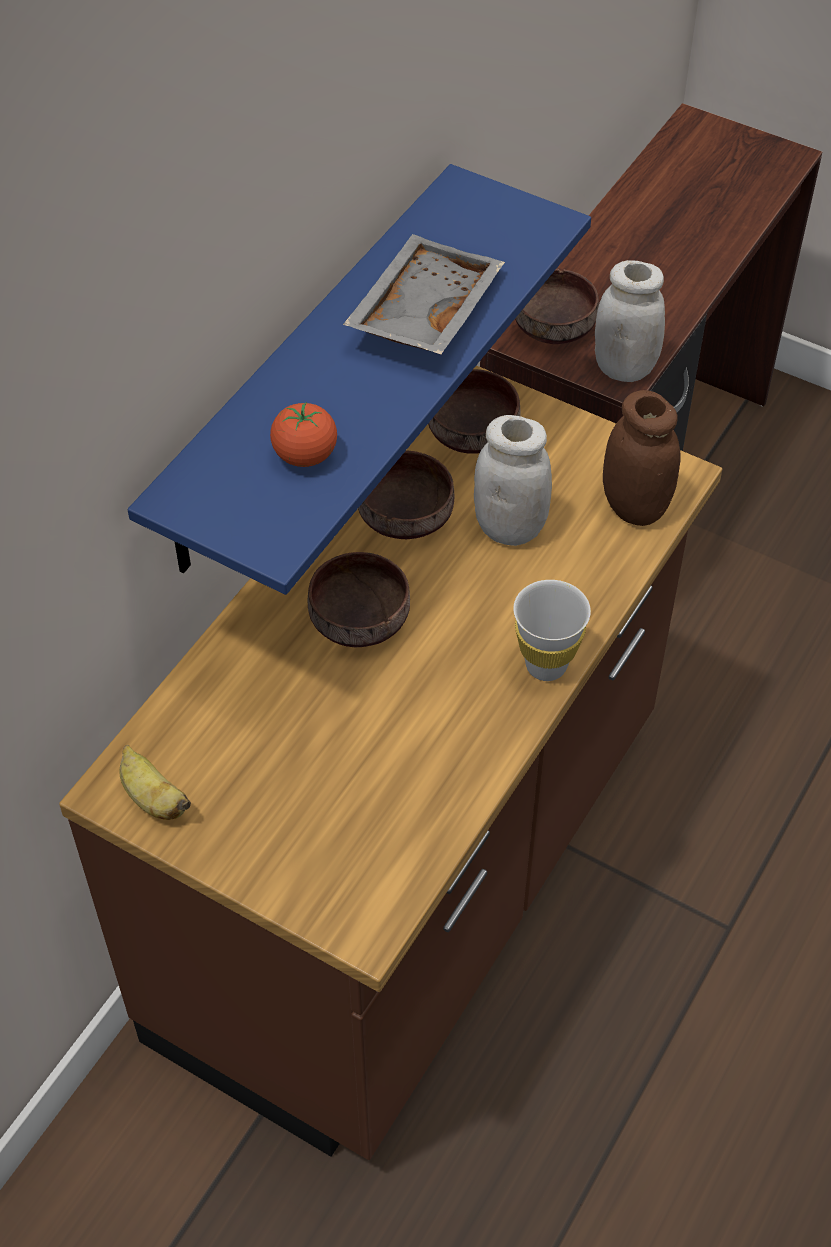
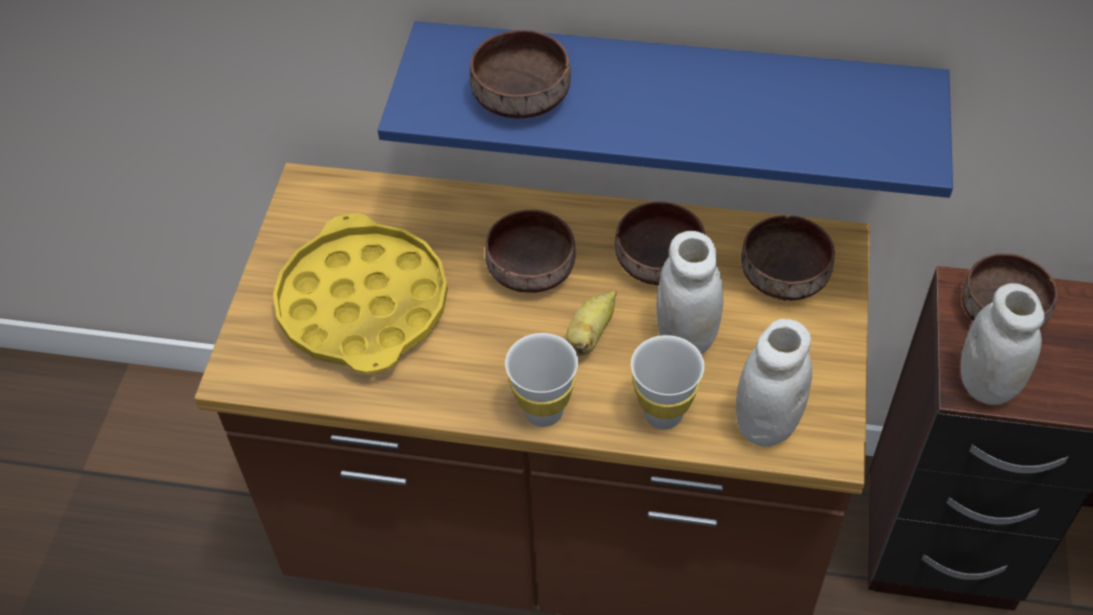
camera: 70 degrees right, 0 degrees up
(153, 798) = (308, 209): banana -> banana (590, 334)
(305, 456) = (519, 95): tomato -> brown bowl
(329, 780) = (364, 304): none -> yellow tray
(422, 311) = (734, 111): grey tray -> none
(590, 575) = (663, 414): none -> white cup
(634, 507) = (766, 424): brown jar -> white jar

